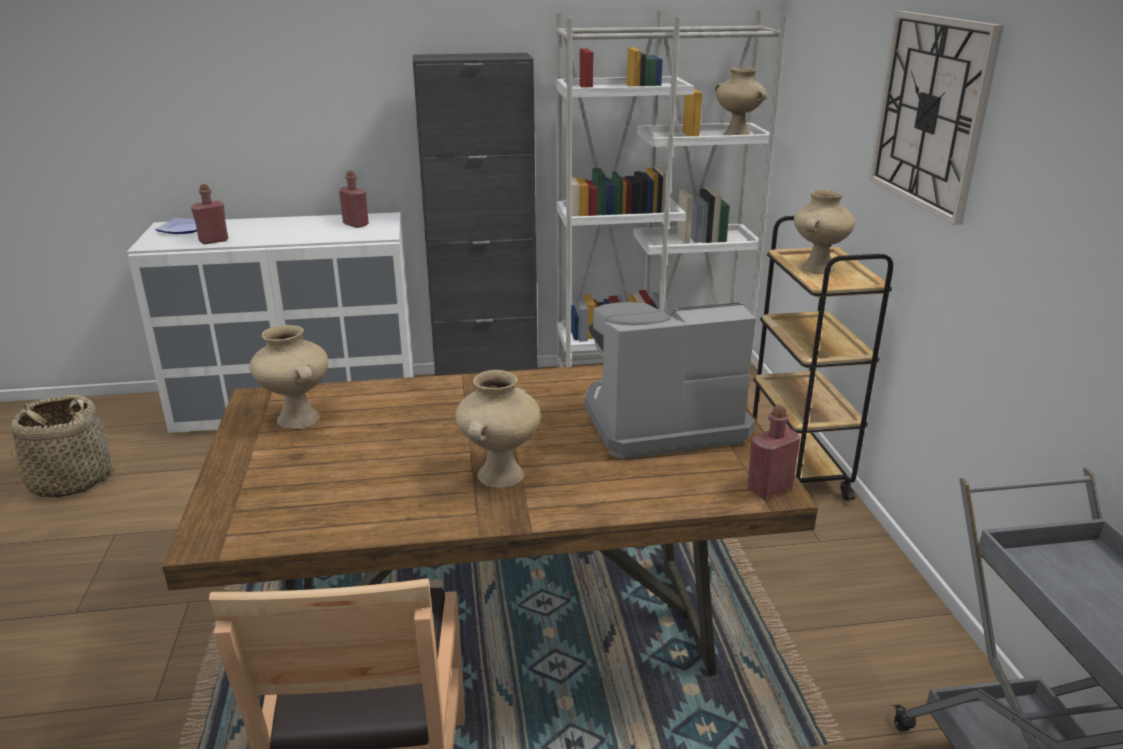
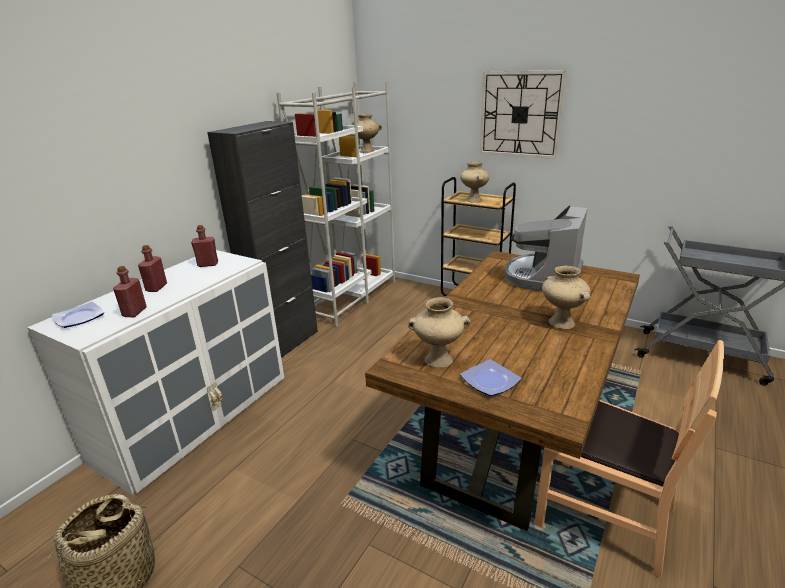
camera: 50 degrees left, 0 degrees up
(272, 466) = (491, 381): none -> plate
(769, 488) = (620, 277): red bottle -> red bottle (156, 288)

